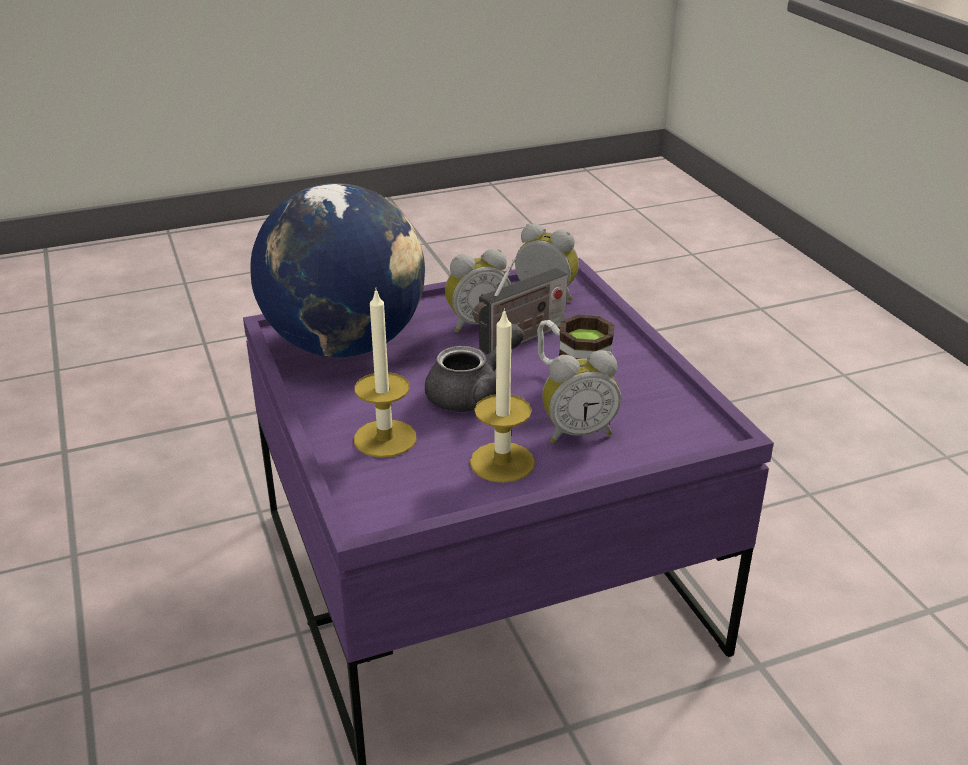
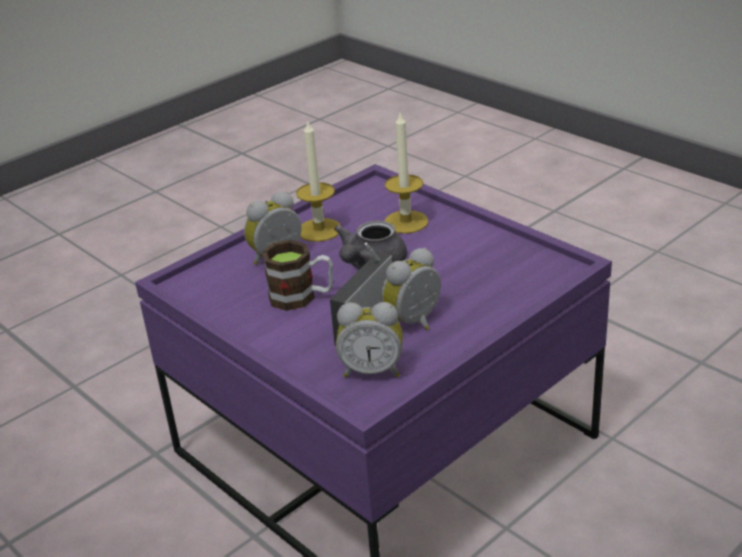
camera: 160 degrees right, 0 degrees up
(345, 344) = (506, 273): globe -> none

